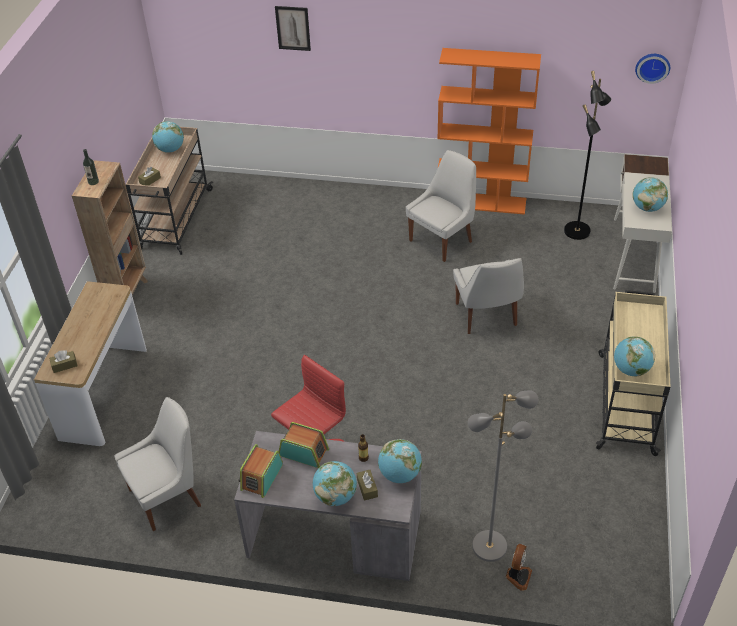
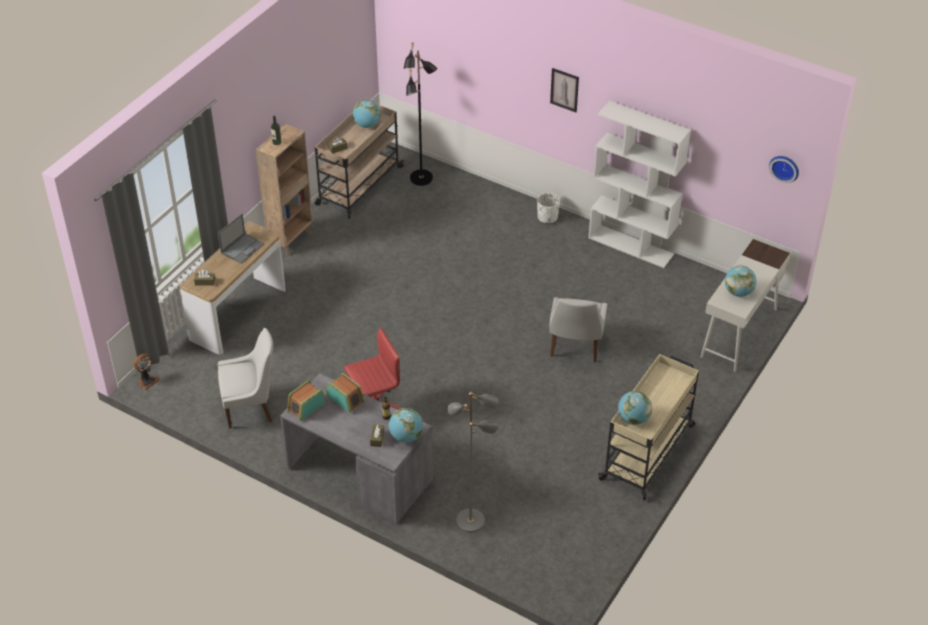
camera: 20 degrees right, 0 degrees up
(93, 313) = (242, 248): none -> laptop
(293, 28) = (490, 49): picture -> picture (564, 90)
(335, 496) = (352, 436): globe -> none
(385, 198) = (547, 217): none -> white planter
(442, 240) = (576, 270): white chair -> none
(481, 202) = (631, 246): orange bookcase -> white bookcase
(518, 576) = (479, 548): fan -> fan (147, 381)
(578, 231) = (702, 297): black floor lamp -> black floor lamp (421, 178)

